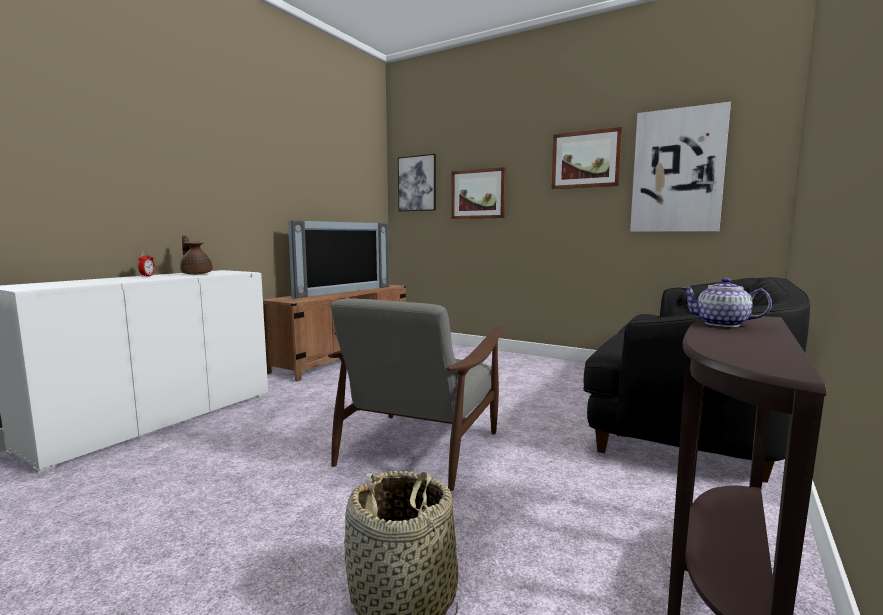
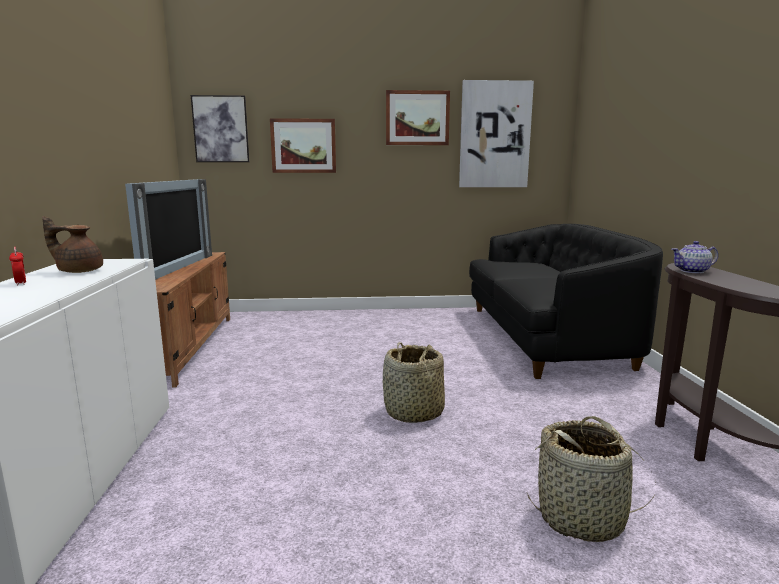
camera: 35 degrees left, 5 degrees up
(420, 445) = (414, 412): grey armchair -> basket

